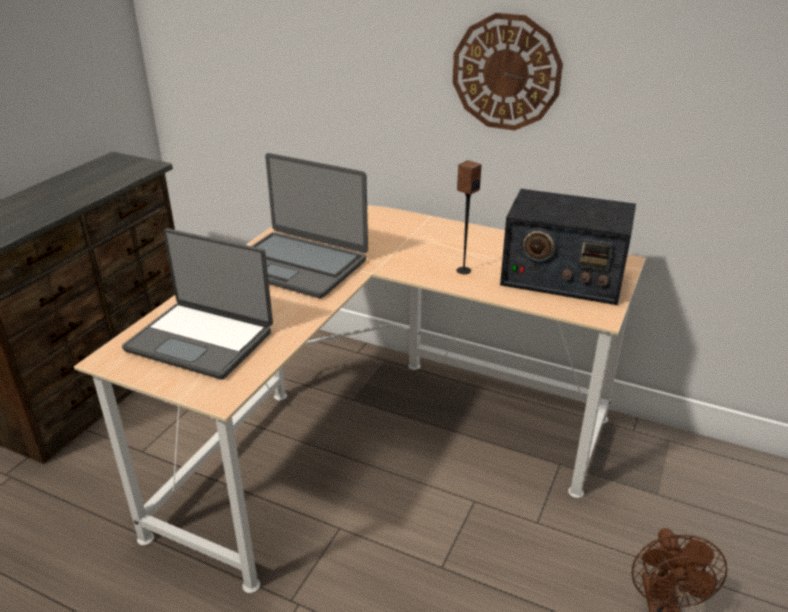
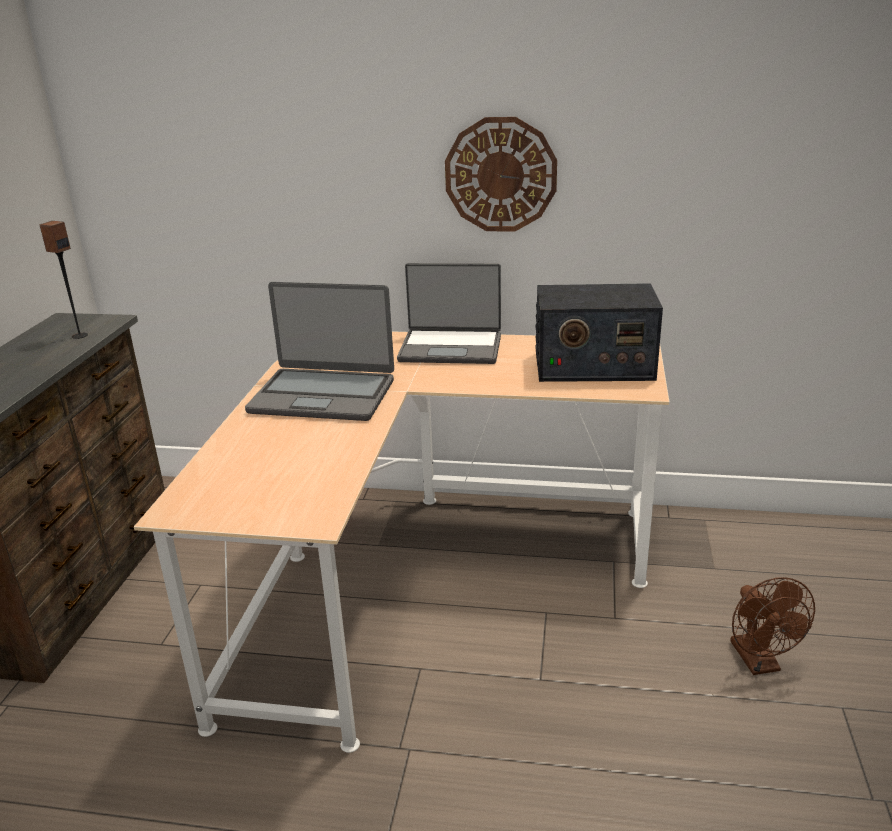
camera: 15 degrees left, 5 degrees down
(202, 340) = (264, 477): laptop -> laptop (451, 348)
(463, 270) = (496, 374): speaker -> speaker (79, 336)

